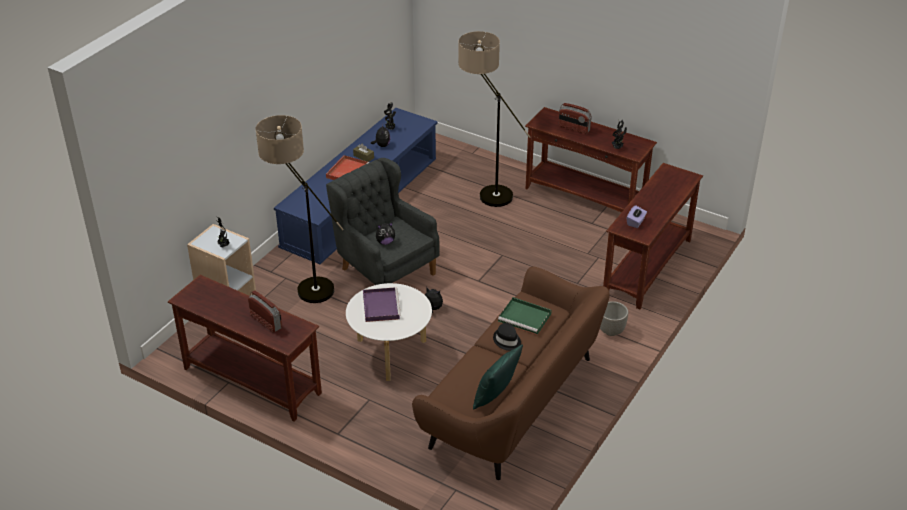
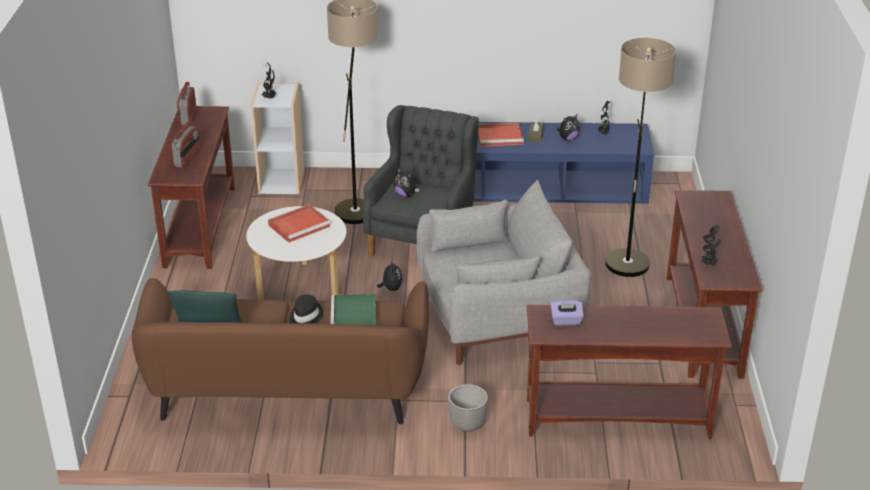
camera: 60 degrees right, 5 degrees down
(380, 305) = (300, 225): purple tray -> red tray
(508, 273) = (499, 317): none -> grey armchair
(574, 128) = (710, 223): radio -> radio (187, 117)

